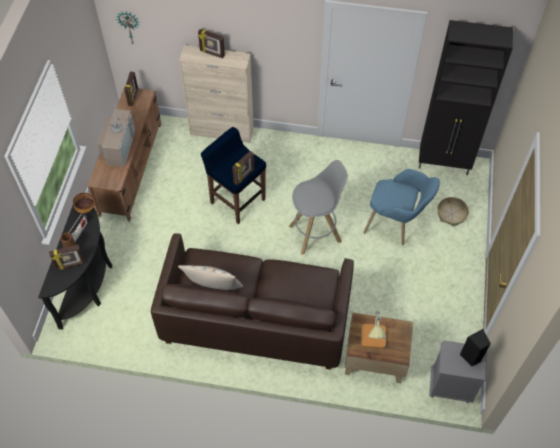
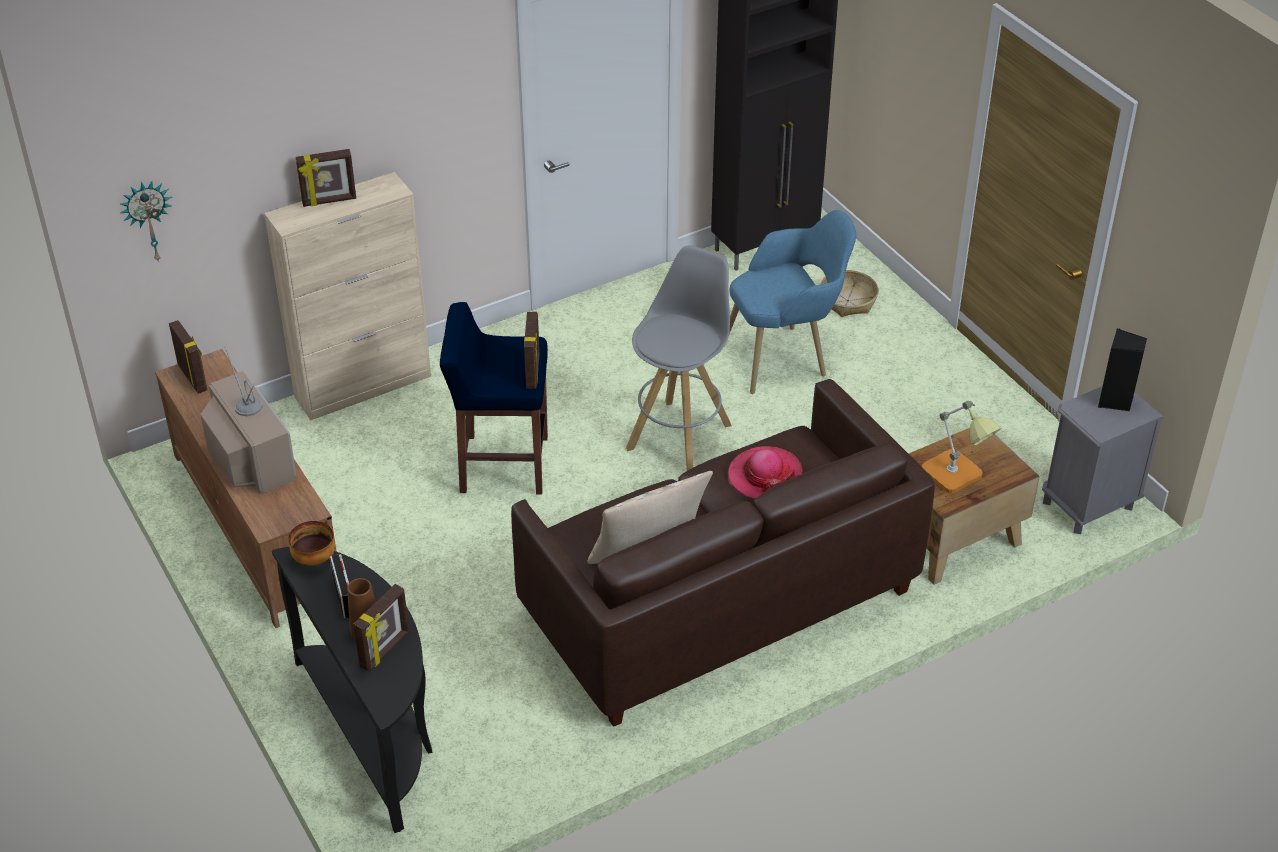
camera: 40 degrees left, 15 degrees down
(291, 284) = (764, 475): none -> hat

